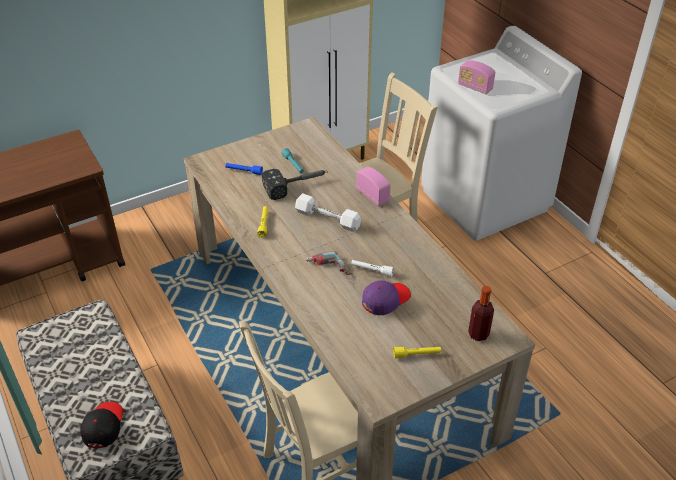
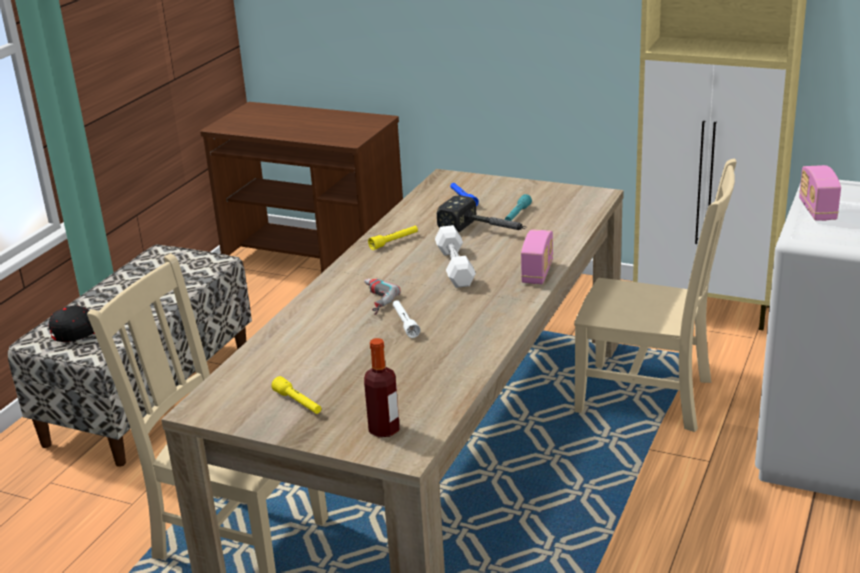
camera: 55 degrees right, 15 degrees down
(385, 300) = (366, 350): purple cap -> none

